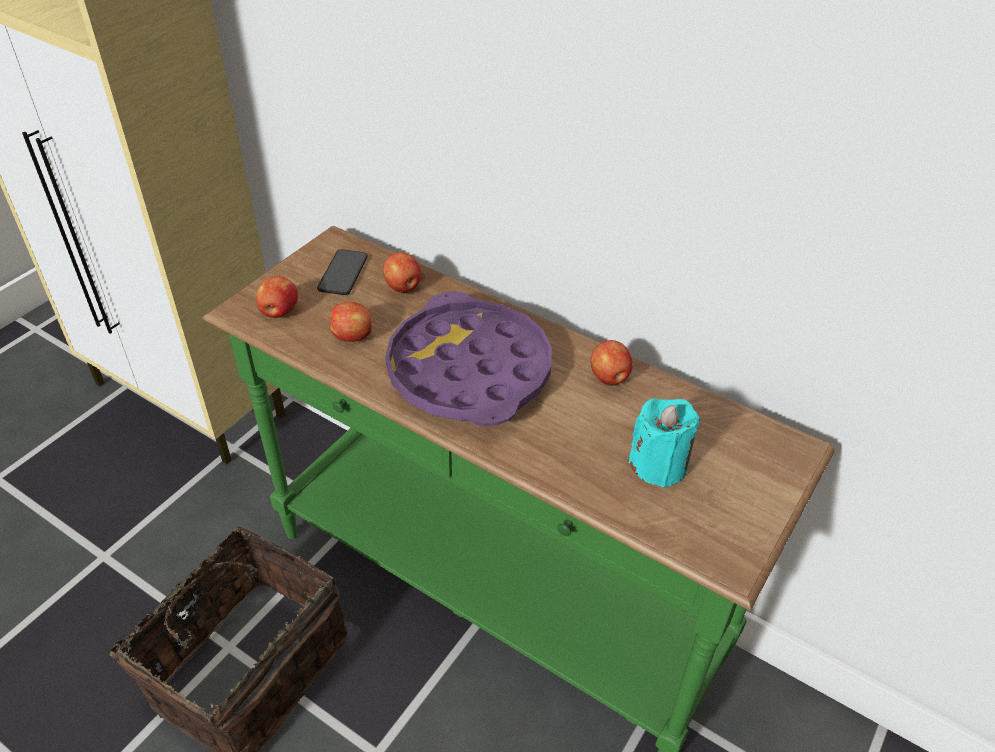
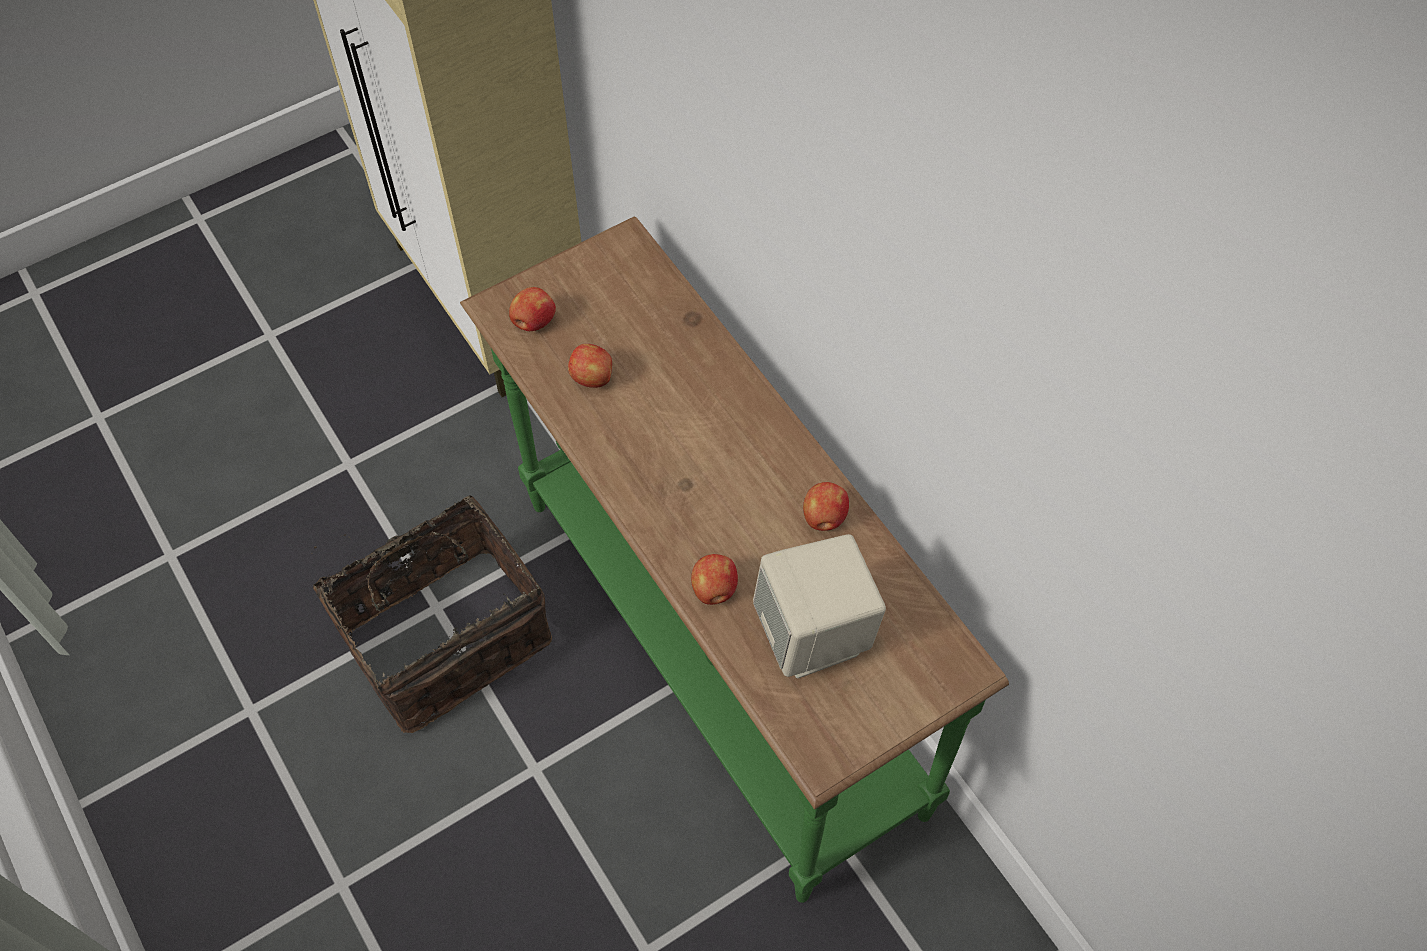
camera: 25 degrees right, 15 degrees up
(343, 273) = (617, 290): phone -> none
(403, 287) = (671, 329): apple -> apple (714, 590)
(469, 371) = (687, 460): purple tray -> none
(658, 464) = (815, 634): turquoise candle -> beige speaker

